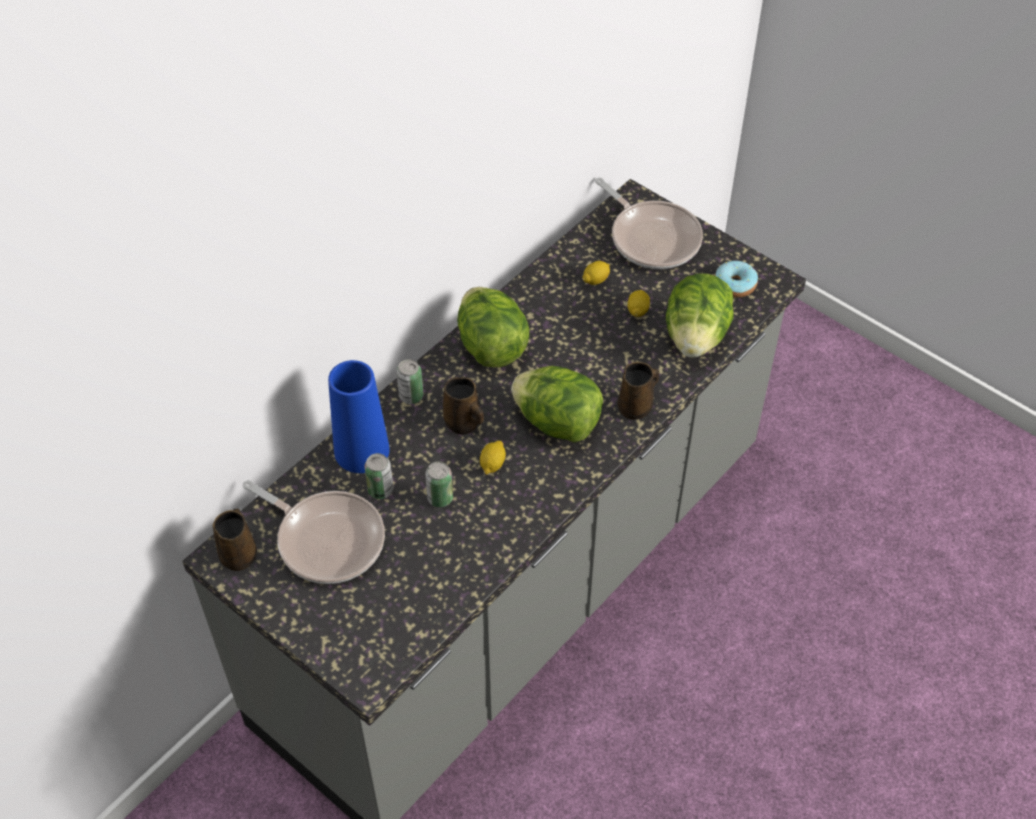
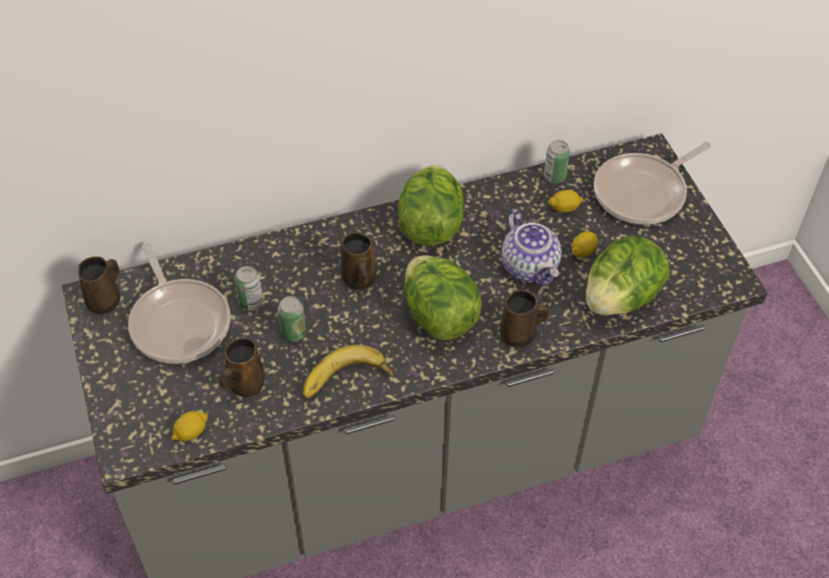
camera: 30 degrees right, 0 degrees up
(361, 450) = (260, 263): blue vase -> none
(411, 396) = (333, 236): can -> can (554, 176)
(431, 565) = (245, 385): none -> brown mug
(492, 464) = (358, 325): lemon -> lemon (191, 432)
(520, 518) = (347, 382): none -> banana
(604, 344) = (530, 267): none -> teapot
(652, 237) = (643, 192): frying pan -> frying pan turned 60 degrees clockwise
(735, 285) = (692, 268): donut -> none

